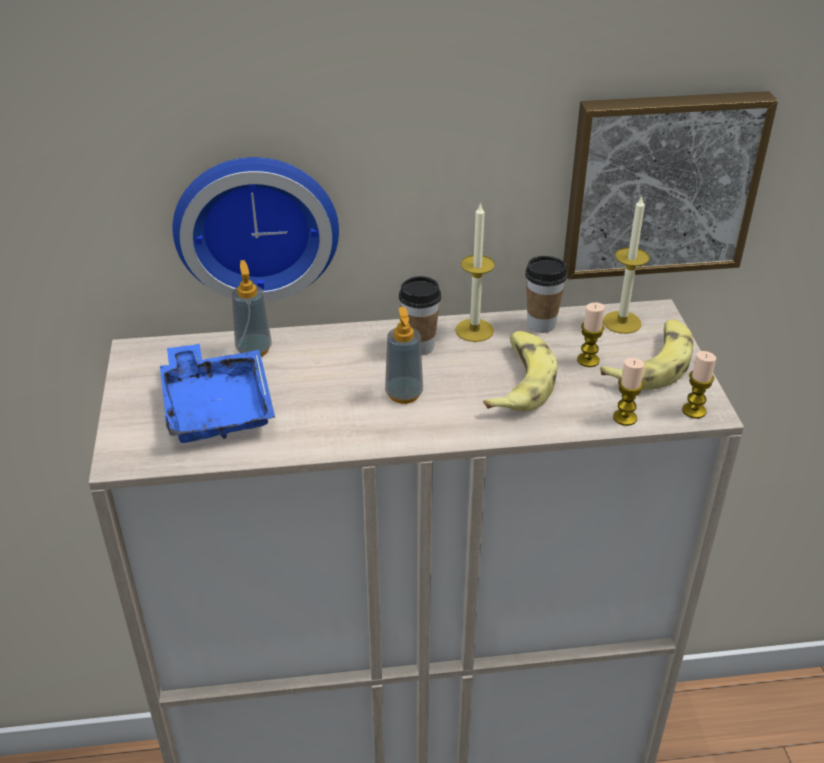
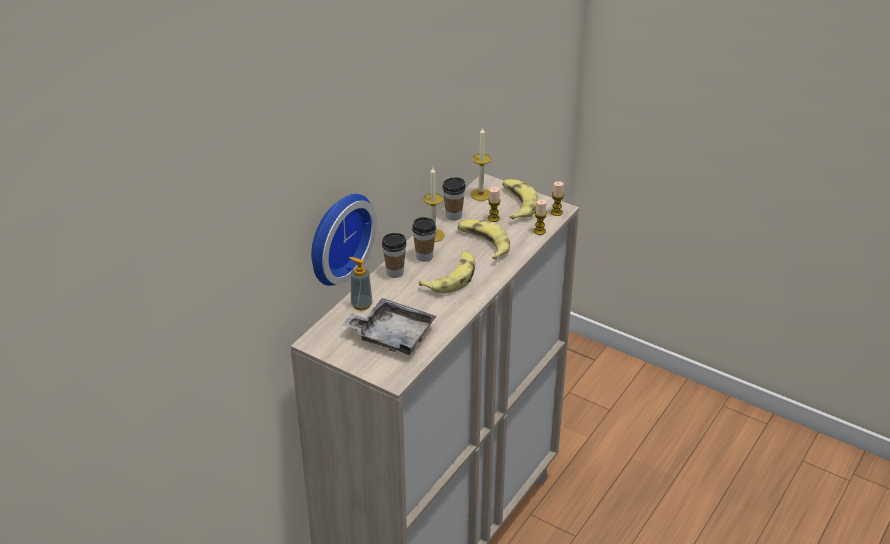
camera: 50 degrees left, 0 degrees up
(217, 407) = (392, 335): blue tray -> grey tray
(354, 341) = (395, 272): none -> cup
(404, 394) = (452, 278): soap dispenser -> banana
(660, 183) = (467, 117): picture -> none

